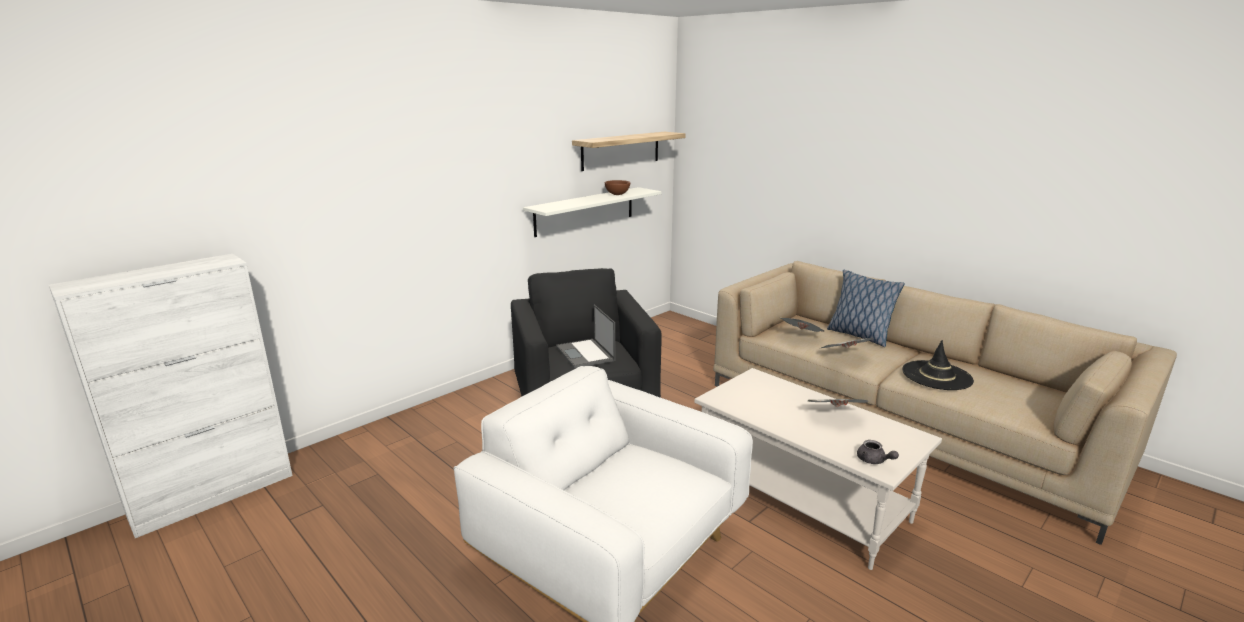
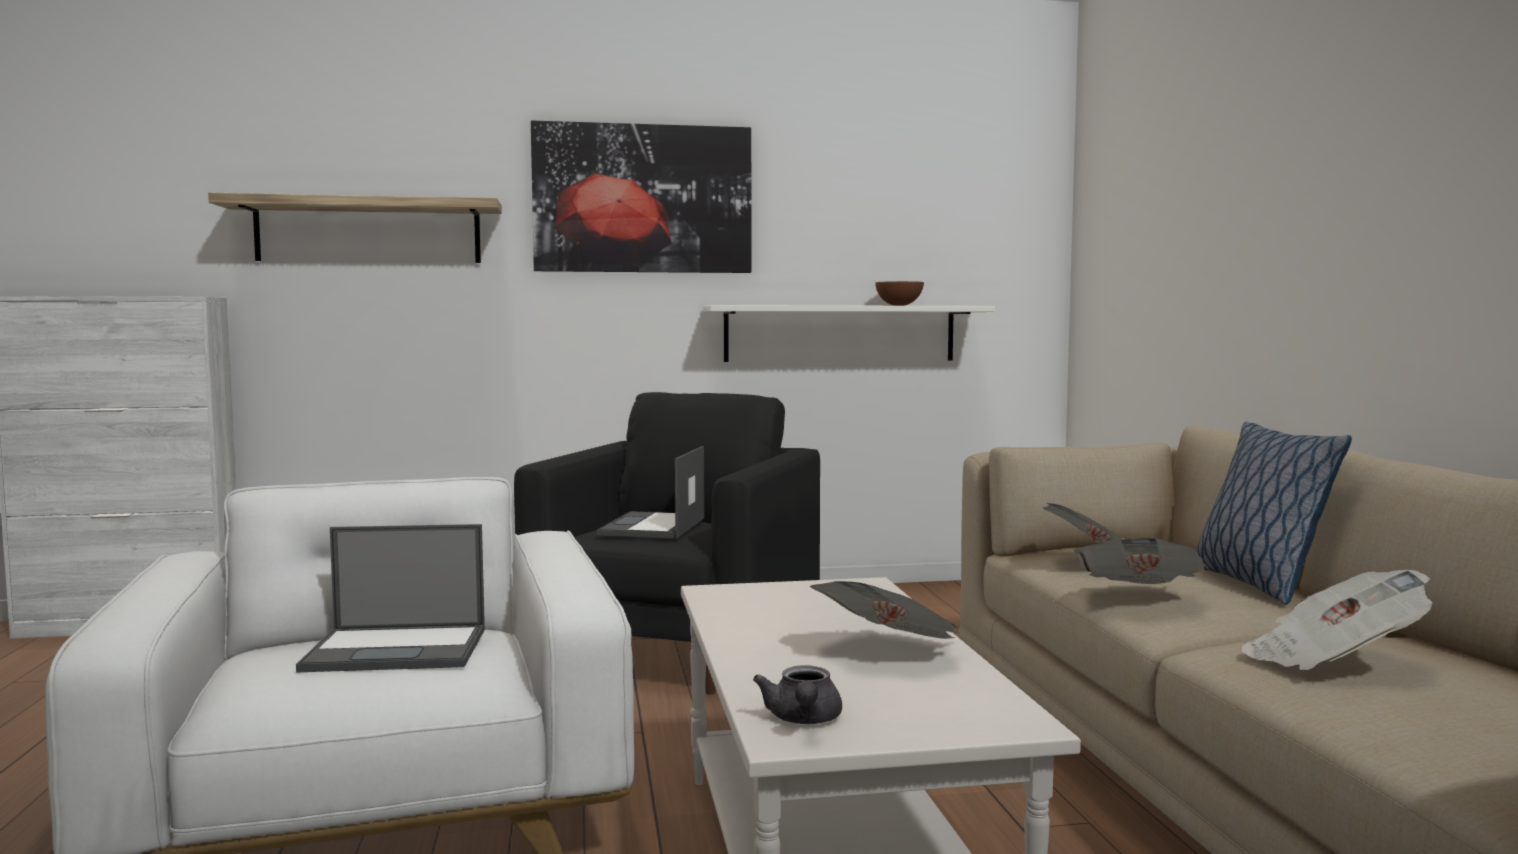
camera: 35 degrees right, 15 degrees down
(489, 147) = (643, 199): none -> picture
(621, 150) = (929, 233): shelf -> shelf (369, 232)
(640, 476) = (399, 649): none -> laptop
(937, 376) = (1331, 661): black hat -> newspaper

